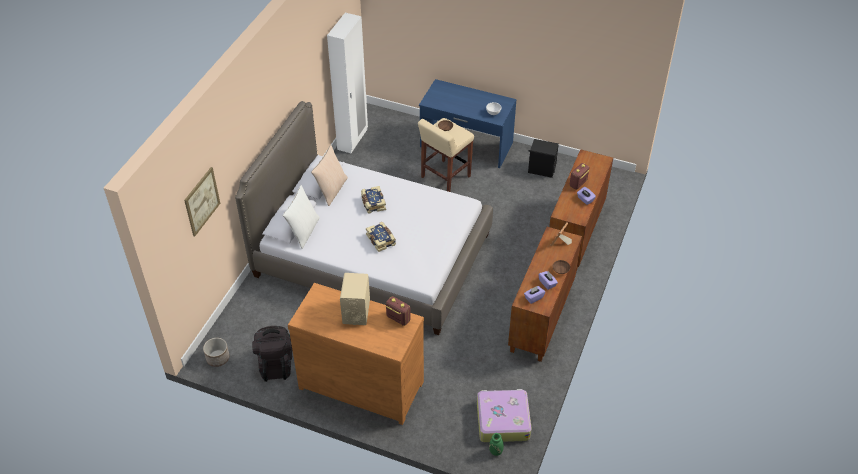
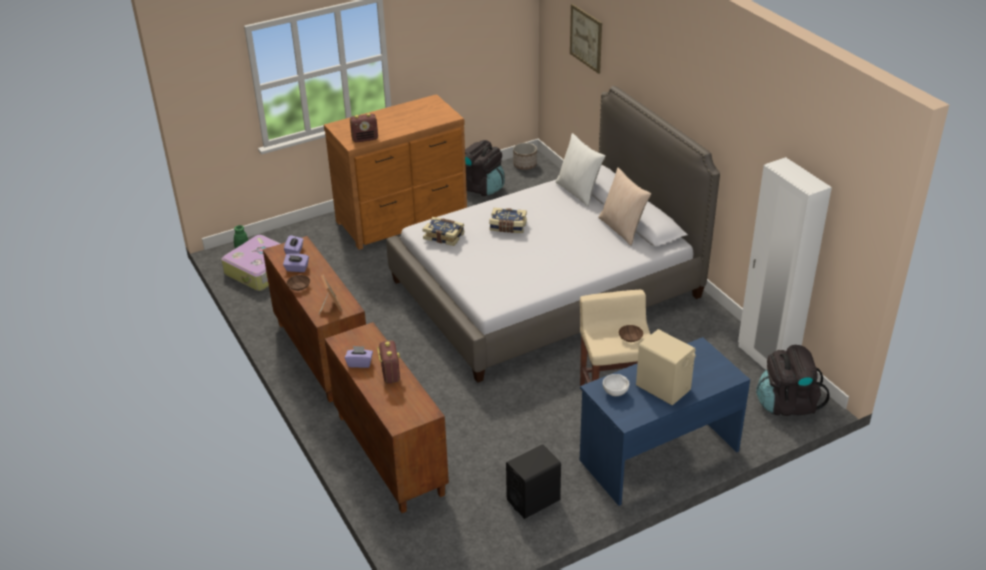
camera: 130 degrees right, 10 degrees down
(356, 311) = (402, 124): beige speaker -> beige speaker (663, 388)
(373, 203) = (569, 245): book -> book (444, 236)
(382, 120) = (787, 404): none -> black backpack

